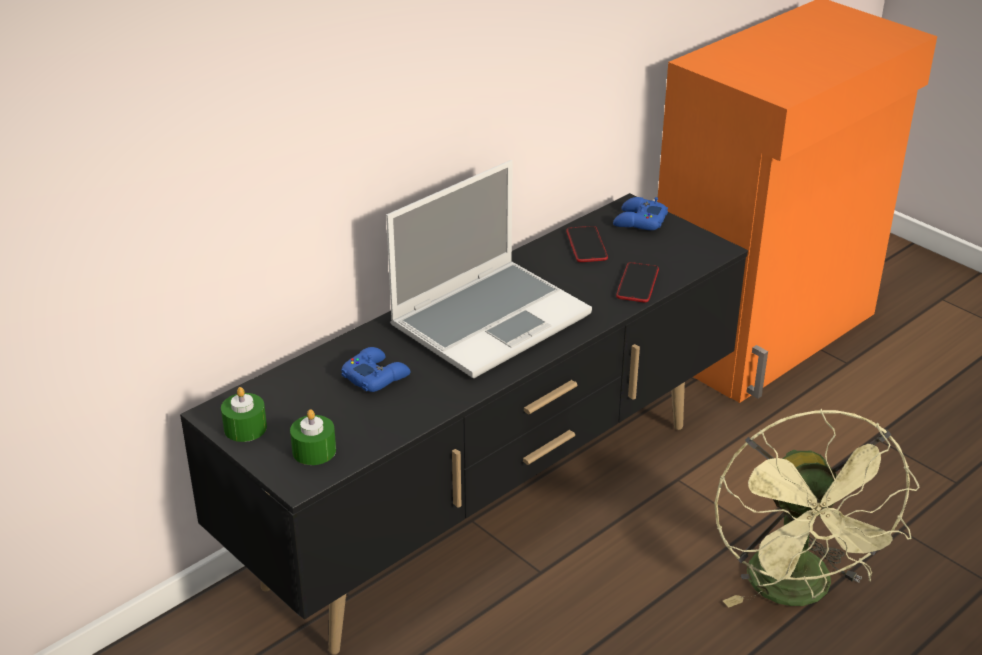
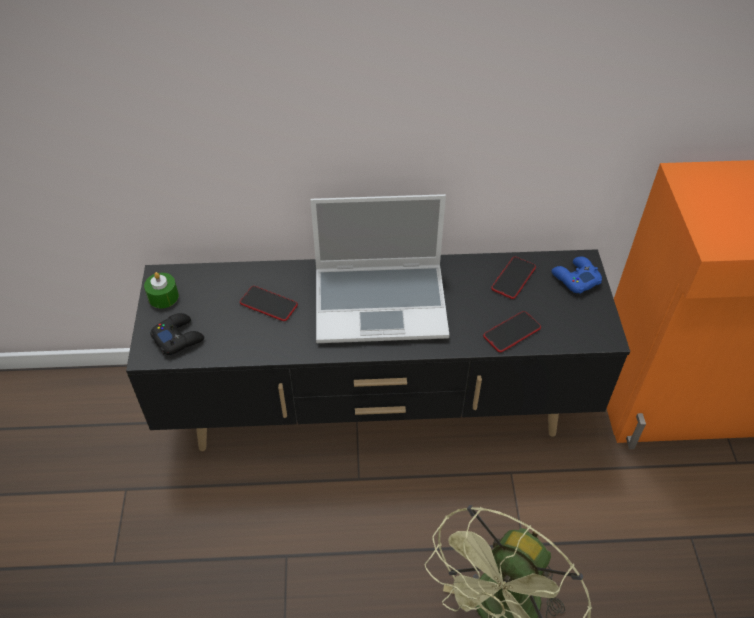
camera: 40 degrees right, 15 degrees up
(314, 451) = (178, 337): green candle -> black game controller
(375, 376) = (268, 304): blue game controller -> phone

